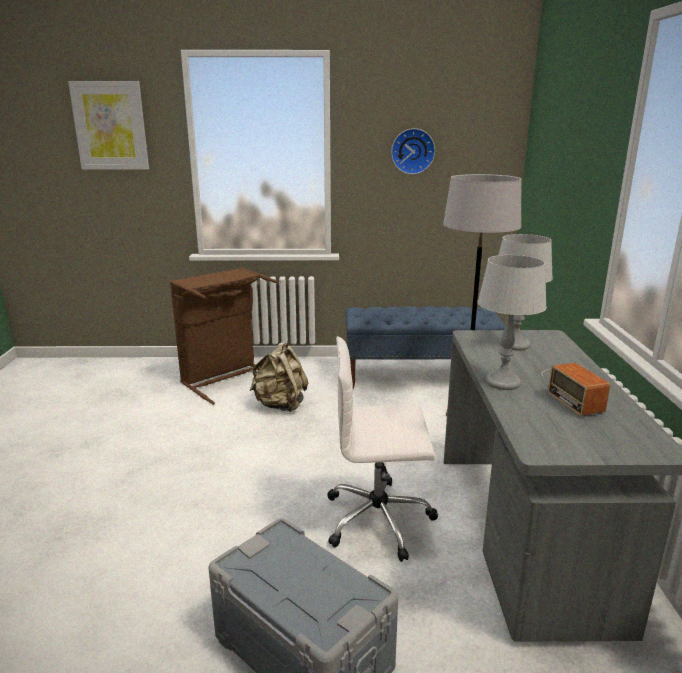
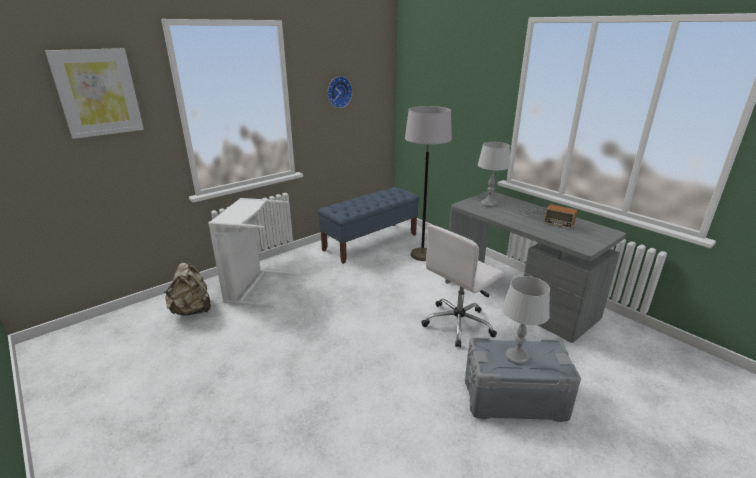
camera: 40 degrees left, 5 degrees up
(226, 379) = (253, 287): brown laundry basket -> white laundry basket
(280, 405) = (317, 289): beige backpack -> beige backpack (192, 310)
(503, 382) = (520, 224): grey table lamp -> grey table lamp (517, 356)

